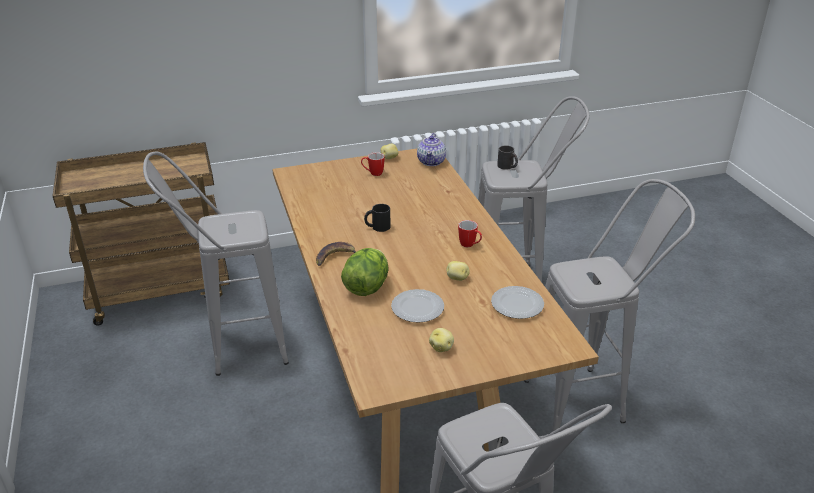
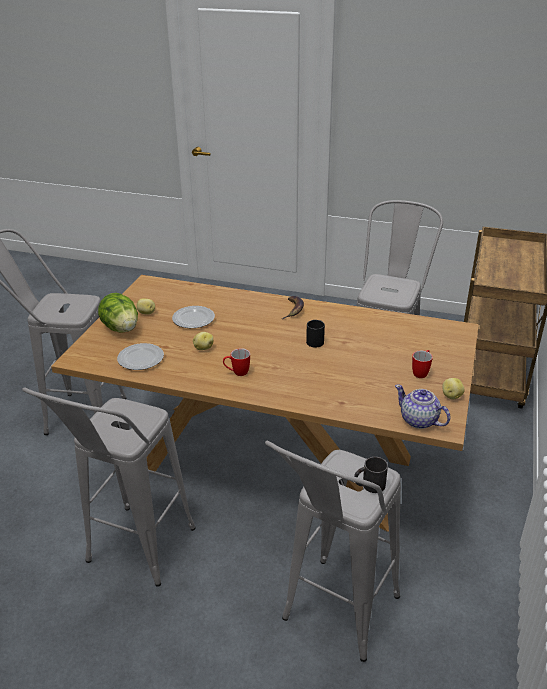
camera: 125 degrees right, 0 degrees up
(366, 287) = (241, 309): lettuce -> lettuce (121, 328)

